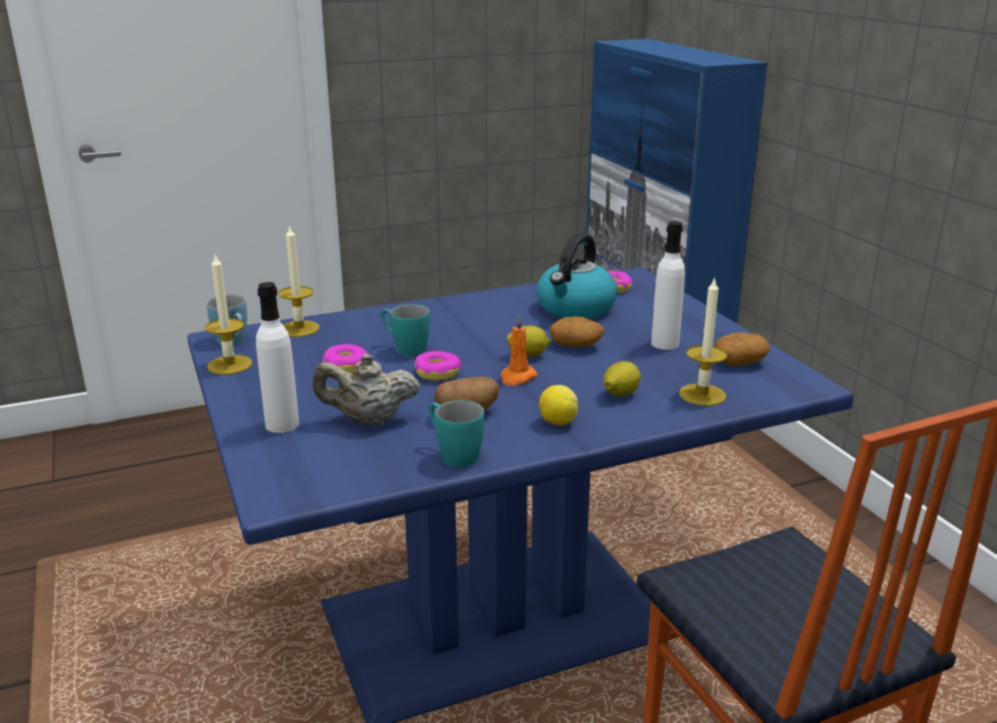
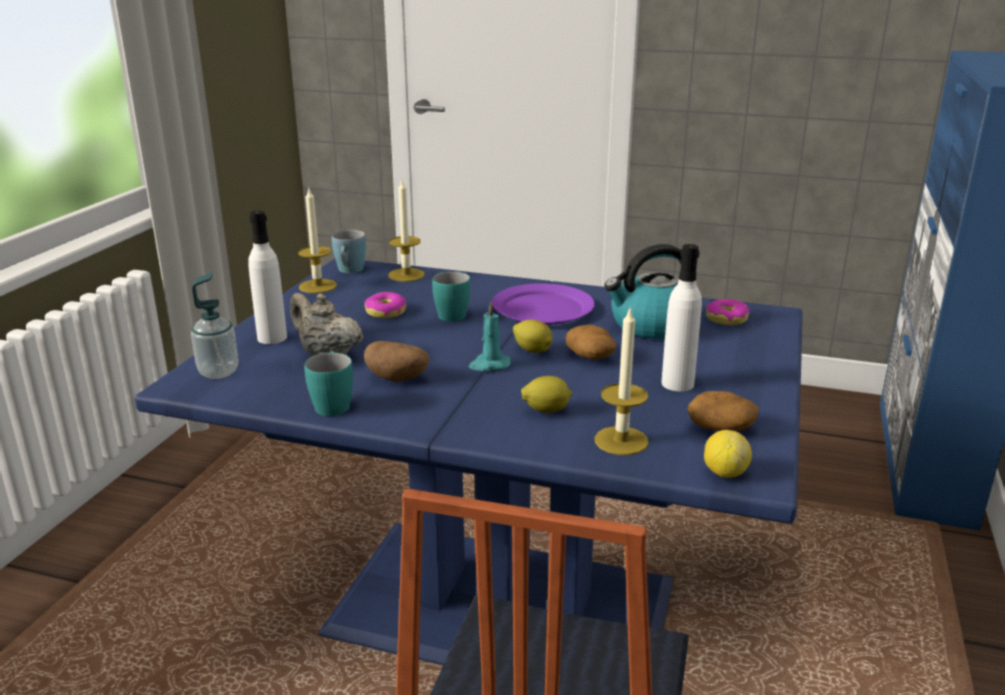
camera: 40 degrees right, 0 degrees up
(293, 472) = (218, 372): none -> soap dispenser
(438, 373) = (437, 339): donut -> none
(474, 321) = (543, 309): none -> purple plate
(517, 377) = (489, 365): orange candle -> turquoise candle
(557, 422) = (451, 411): lemon -> lemon (724, 472)

